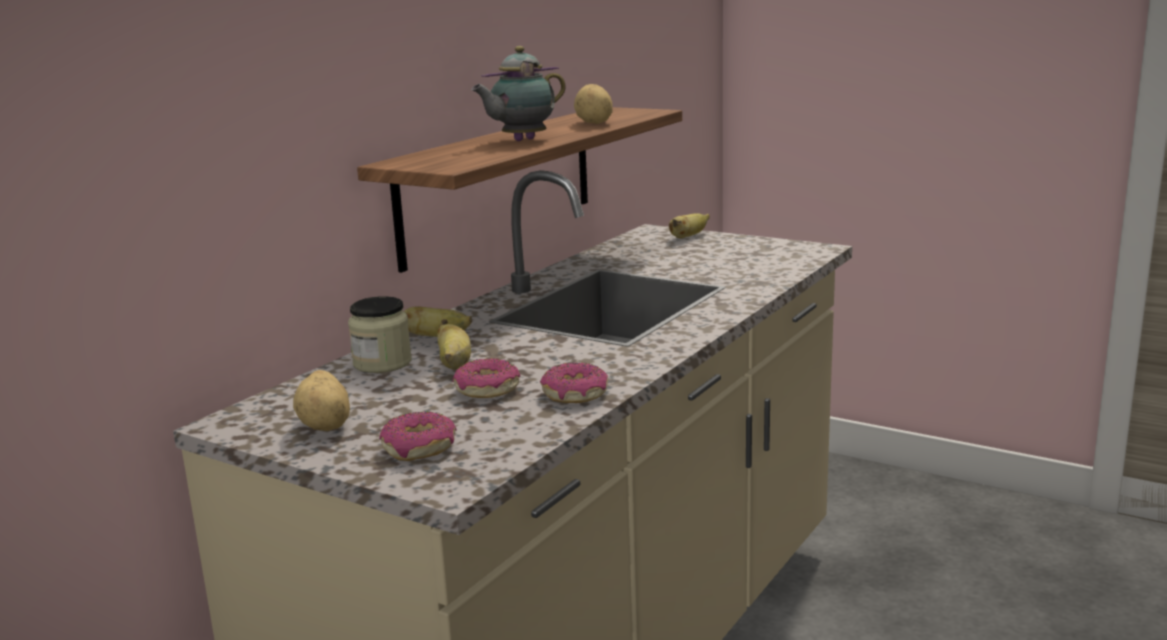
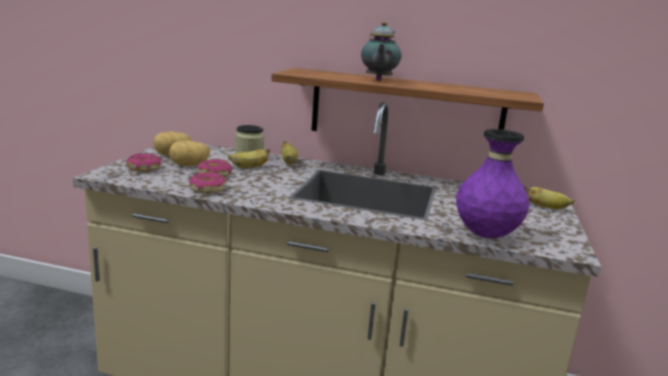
camera: 70 degrees right, 0 degrees up
(521, 140) = (378, 80): teapot -> teapot turned 120 degrees counterclockwise
(595, 123) = (455, 89): potato -> potato (189, 165)
(779, 270) = (486, 236): none -> purple vase

